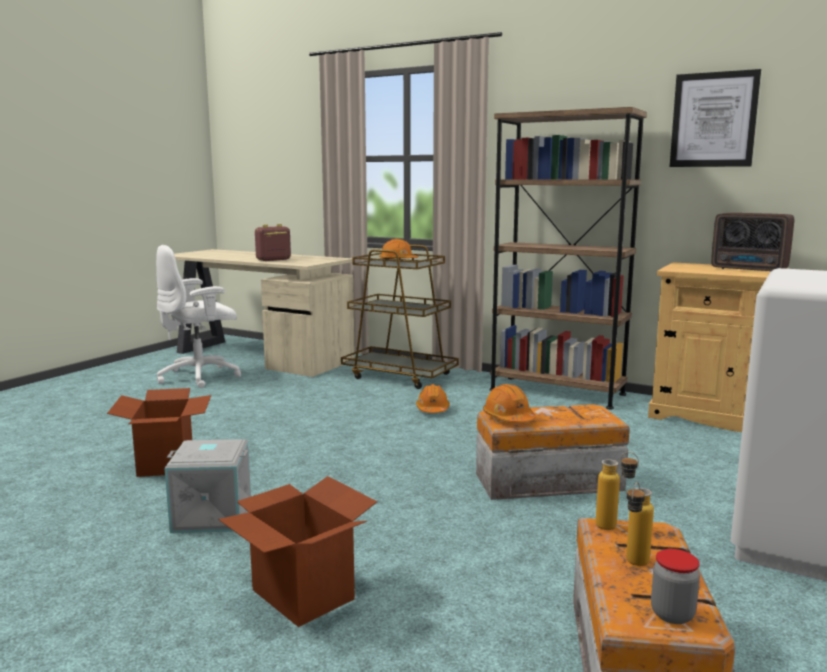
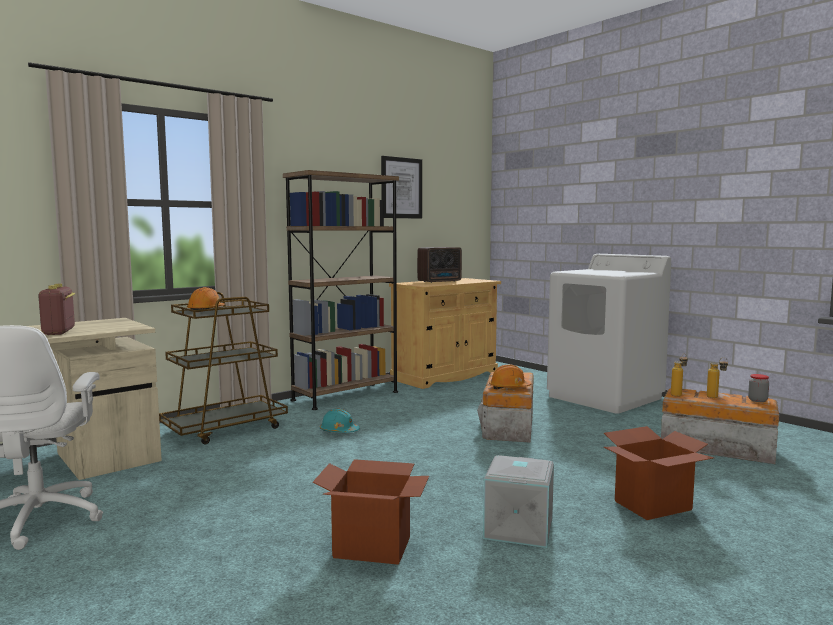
camera: 70 degrees left, 5 degrees down
(432, 409) = (339, 431): orange hard hat -> turquoise hard hat

